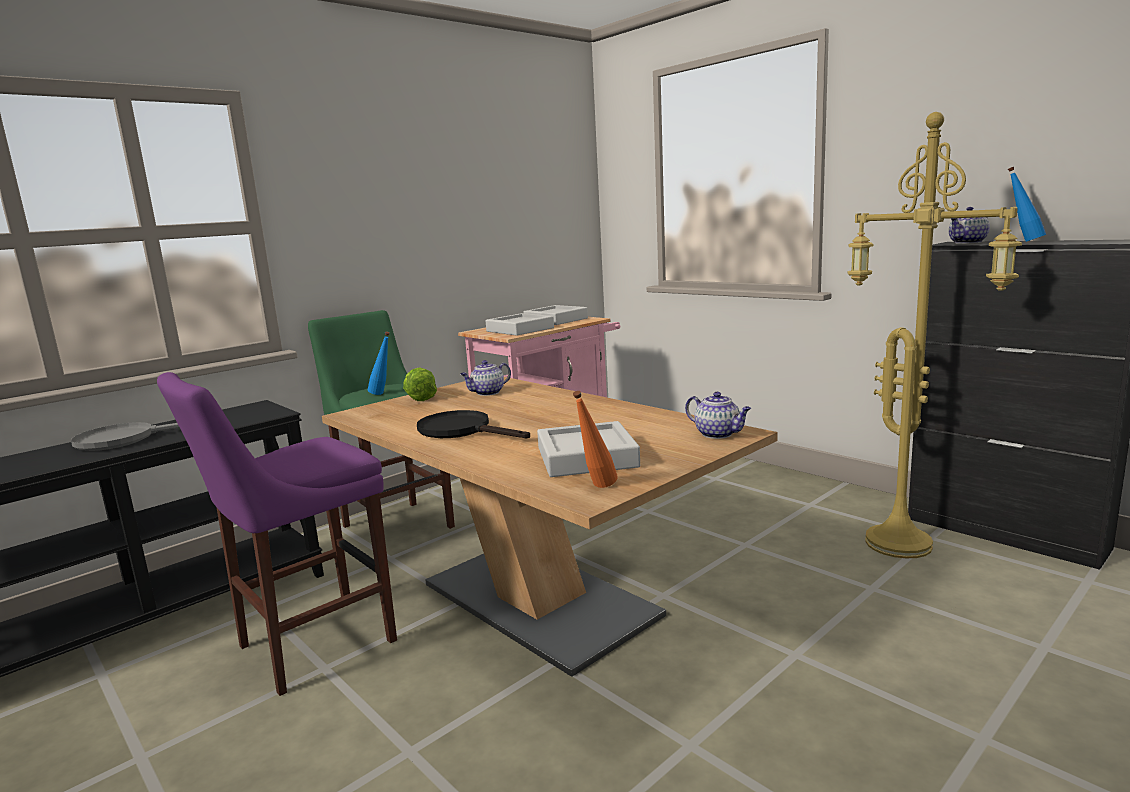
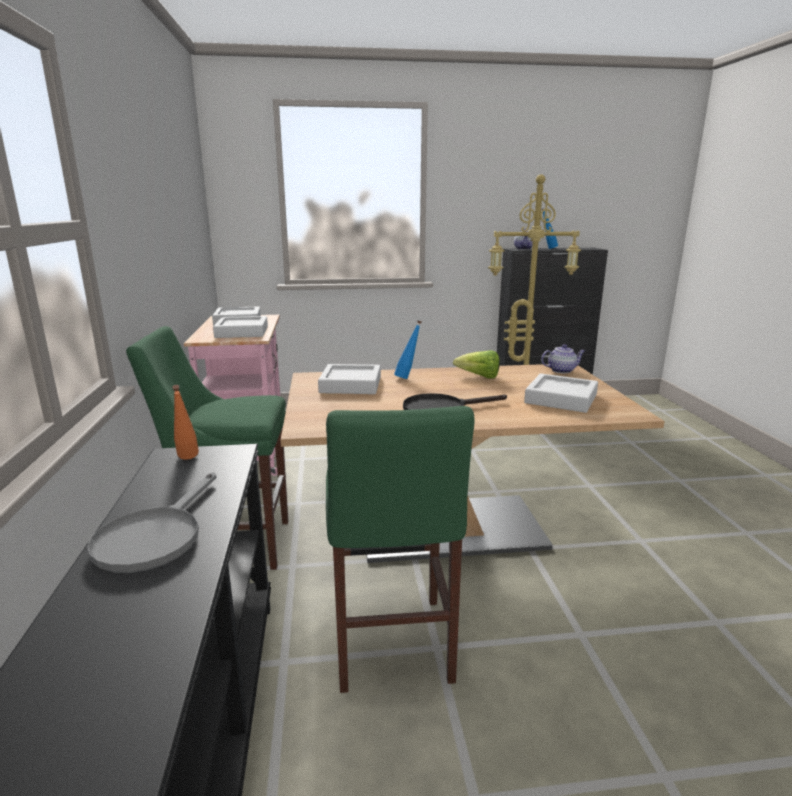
camera: 55 degrees left, 5 degrees up
(309, 646) = (392, 648): purple stool -> green stool
(383, 394) = (251, 410): blue bottle -> blue bottle (407, 377)
(420, 398) = (312, 402): lettuce -> lettuce (479, 377)
(487, 393) = (350, 385): teapot -> grey tray
(596, 488) = (620, 409): orange bottle -> orange bottle (187, 460)

